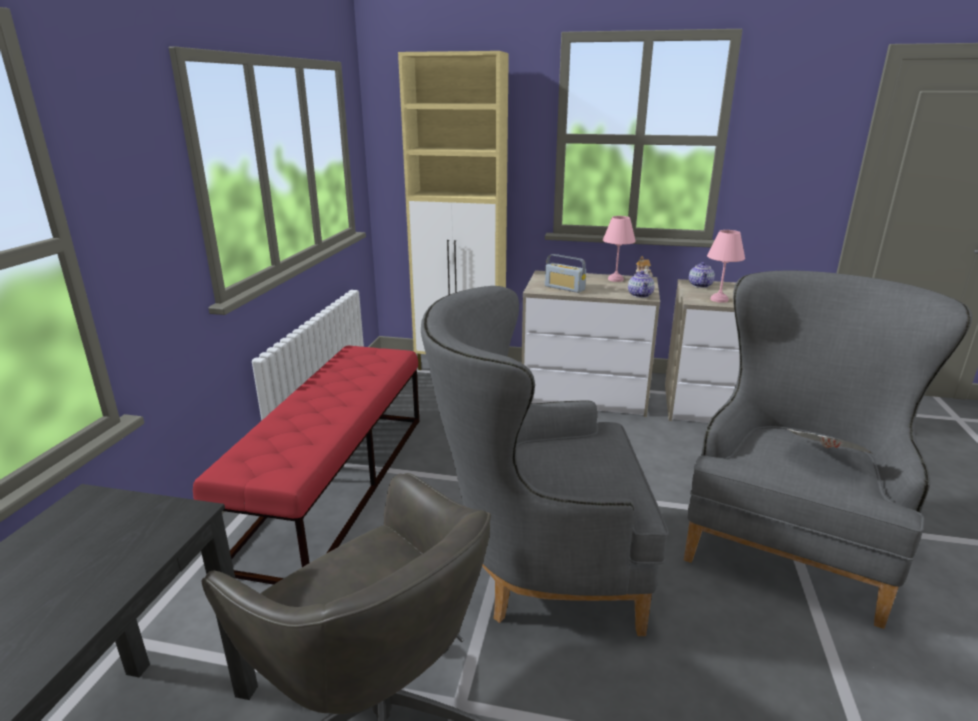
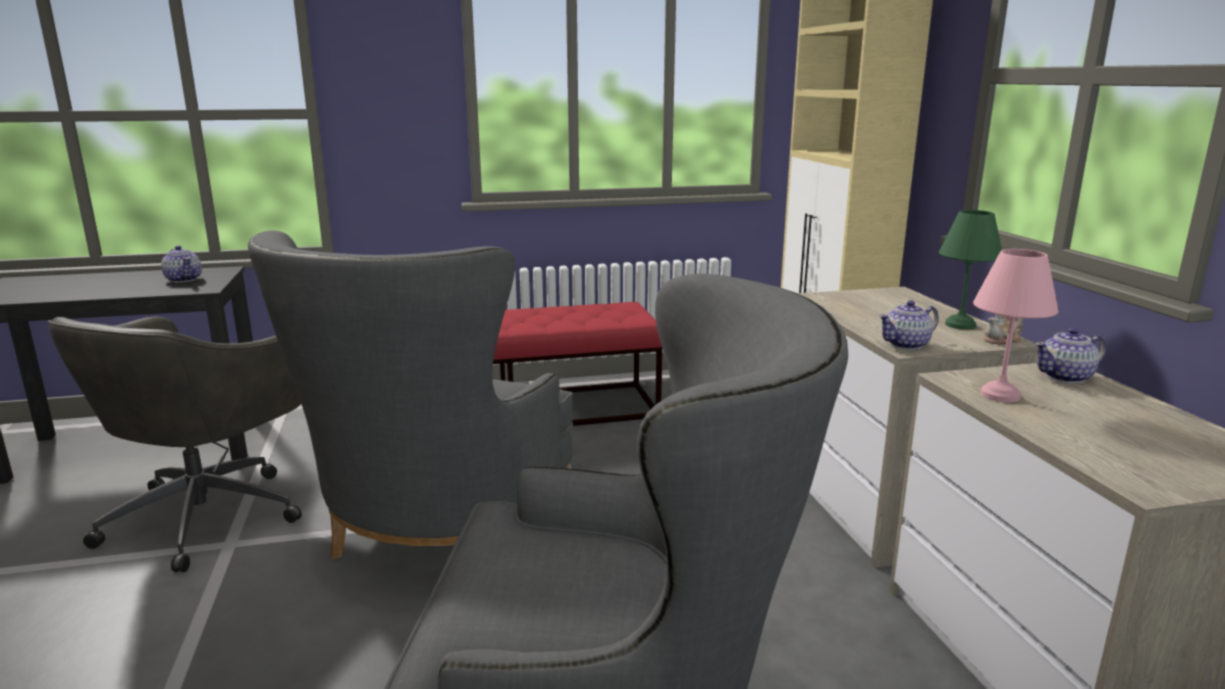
camera: 65 degrees right, 5 degrees down
(95, 533) = (184, 279): none -> teapot
(537, 566) = (432, 544): grey armchair -> grey armchair turned 135 degrees counterclockwise
(564, 288) = (849, 306): radio -> none
(616, 279) = (961, 325): pink table lamp -> green table lamp
(824, 459) = (545, 594): newspaper -> none

